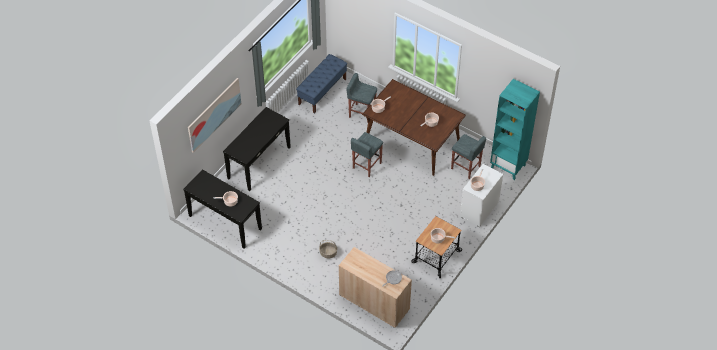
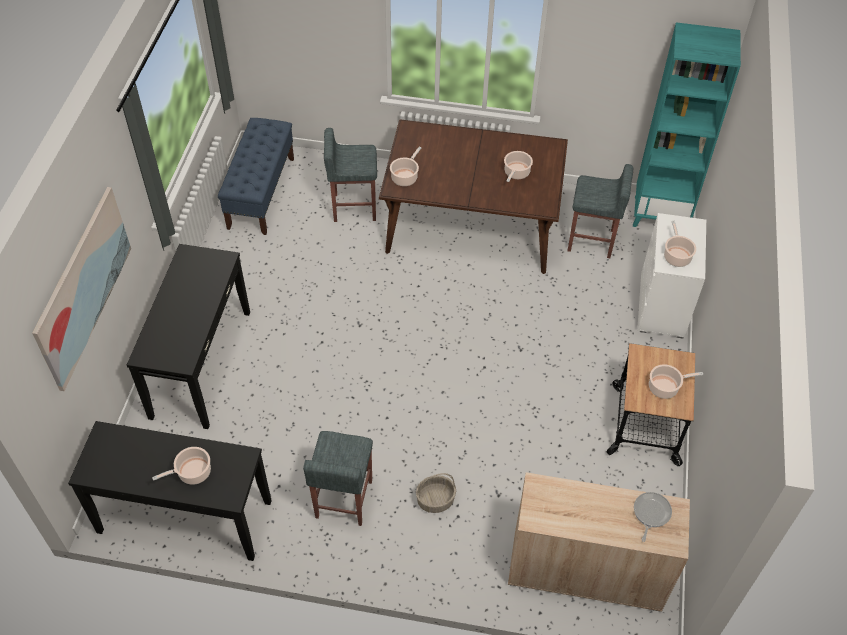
camera: 25 degrees left, 0 degrees up
(366, 166) = (414, 297): grey stool -> grey stool (343, 500)

